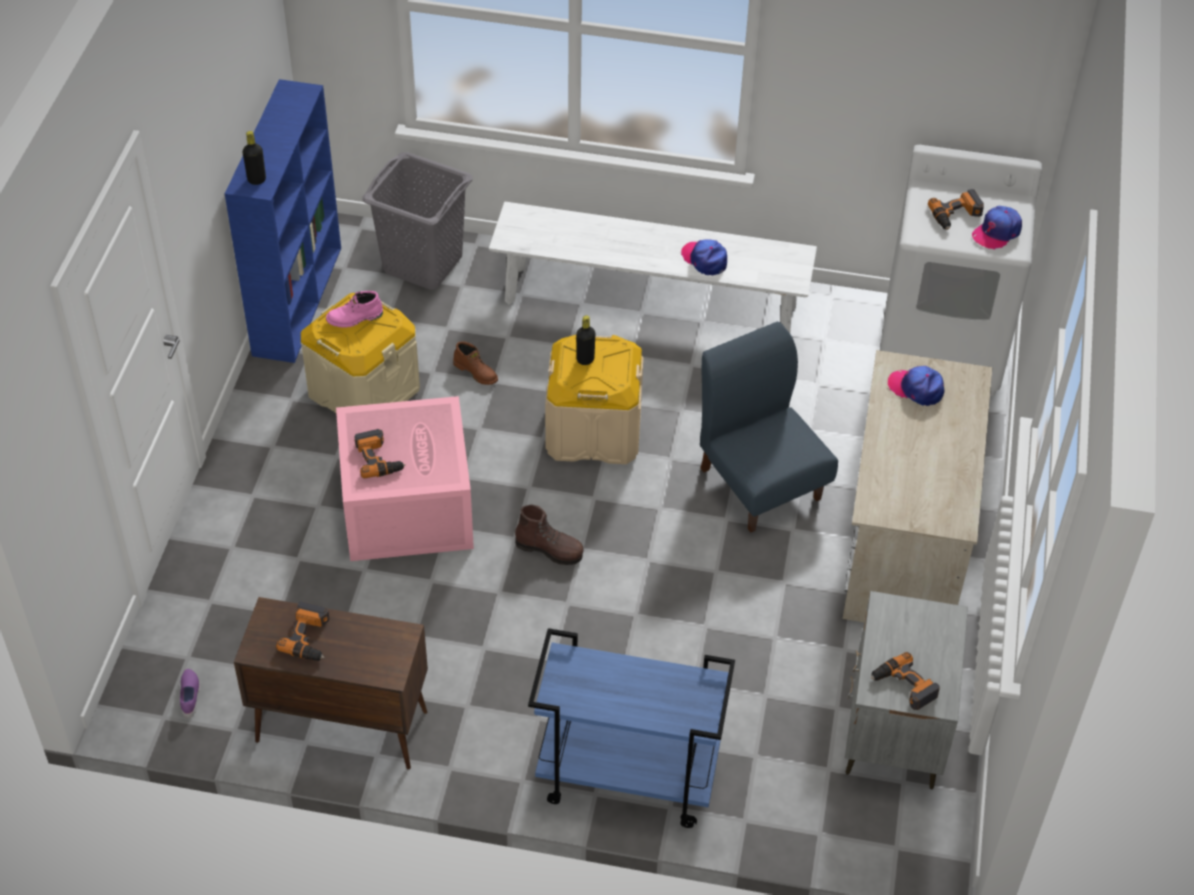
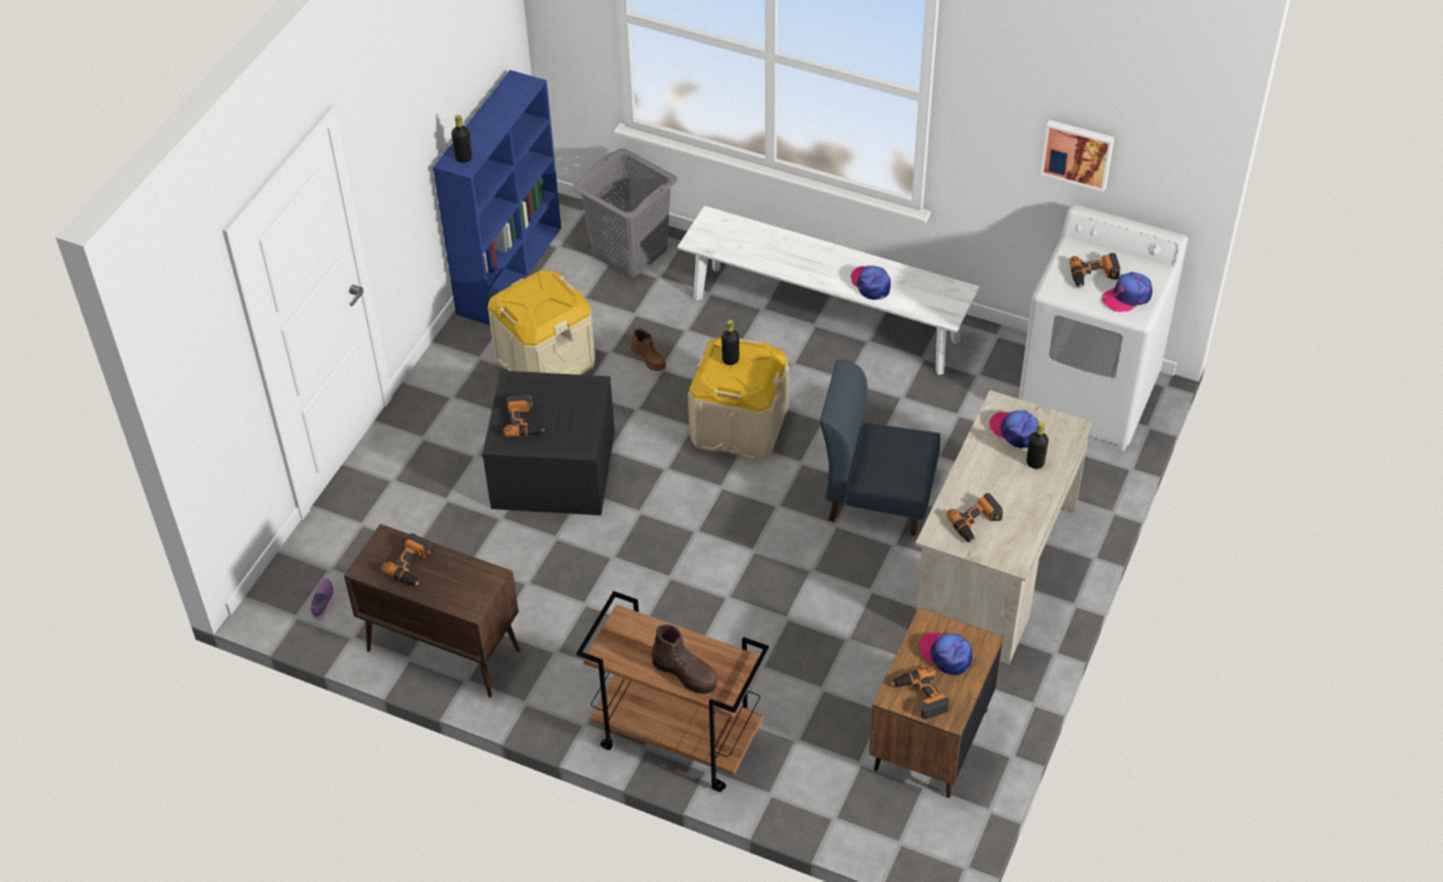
camera: 15 degrees right, 0 degrees up
(355, 318) = (537, 293): pink boot -> none
(405, 506) = (552, 468): pink storage box -> black storage box
(550, 550) = (668, 527): brown boot -> brown boot (685, 673)
(625, 779) = (675, 739): blue cart -> brown cart
(760, 482) = (877, 497): blue chair -> blue chair turned 60 degrees counterclockwise
(893, 732) = (929, 741): grey nightstand -> brown nightstand
(909, 491) = (977, 523): none -> power drill
(915, 636) = (946, 654): none -> cap
(921, 89) = (1077, 153): none -> picture
(947, 419) = (1035, 463): none -> black bottle

